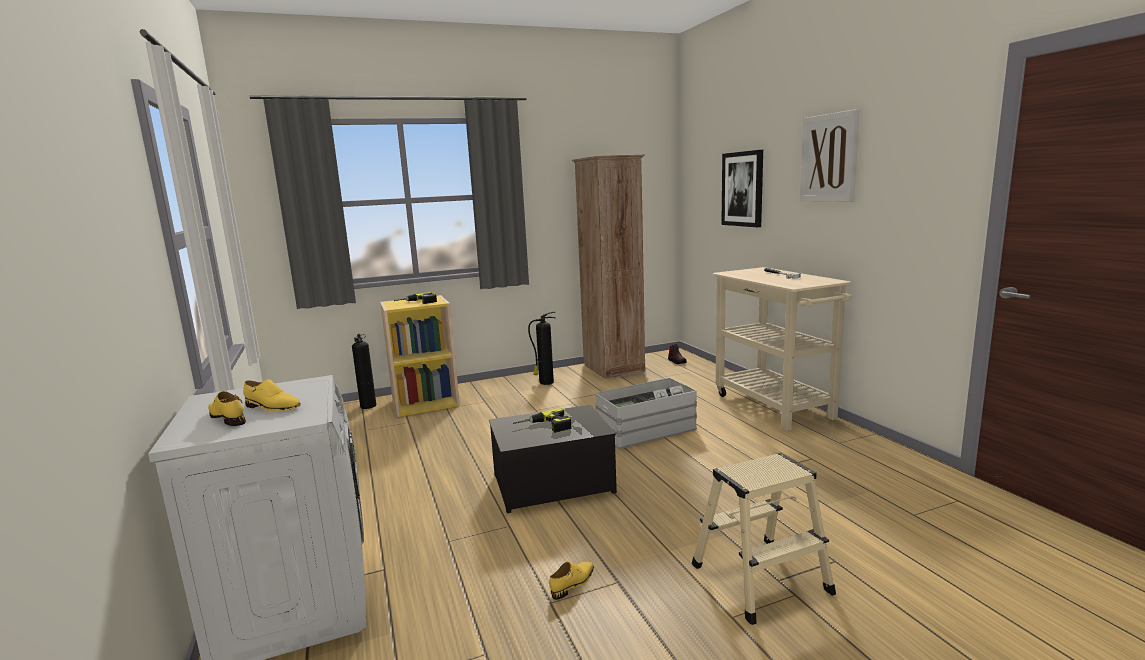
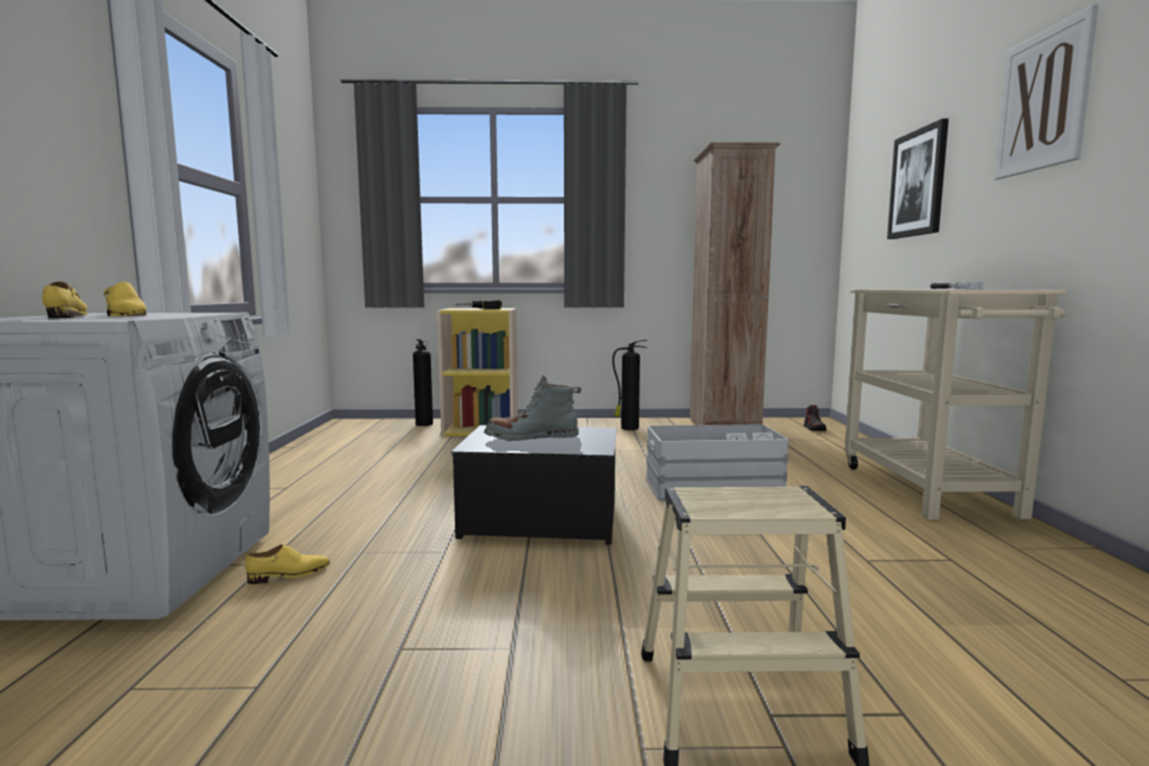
camera: 20 degrees right, 5 degrees down
(544, 427) = (532, 438): power drill -> grey boot
(573, 583) = (452, 633): yellow shoe -> yellow shoe (289, 574)

